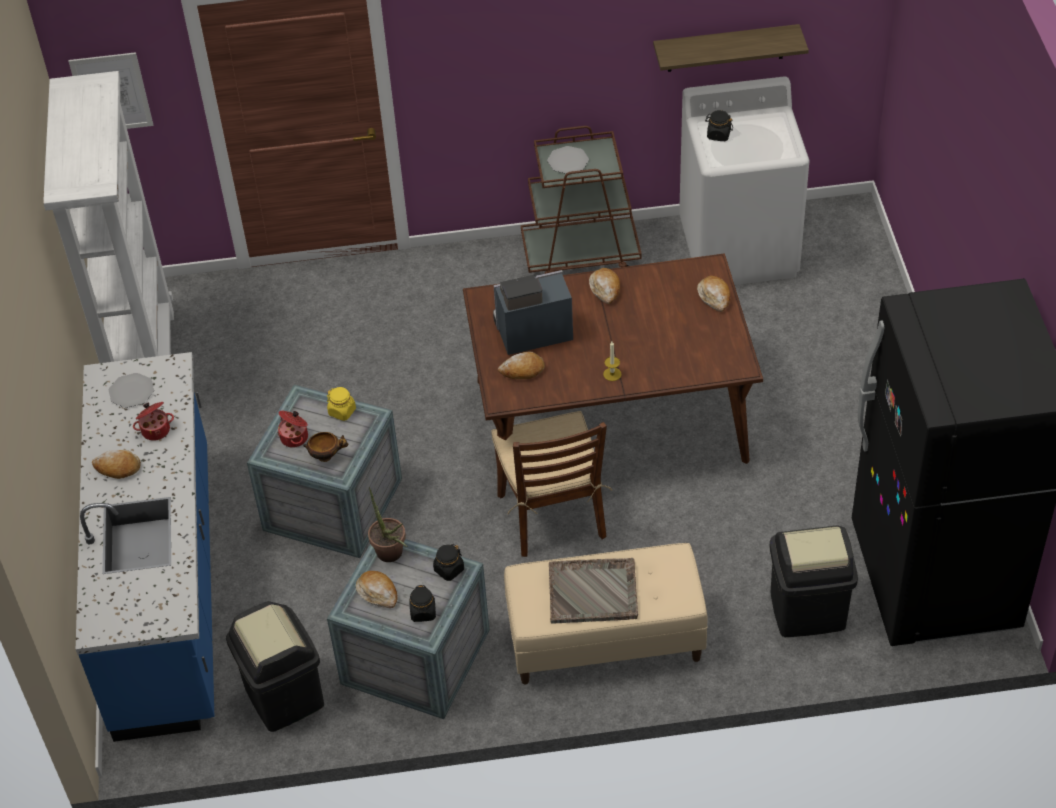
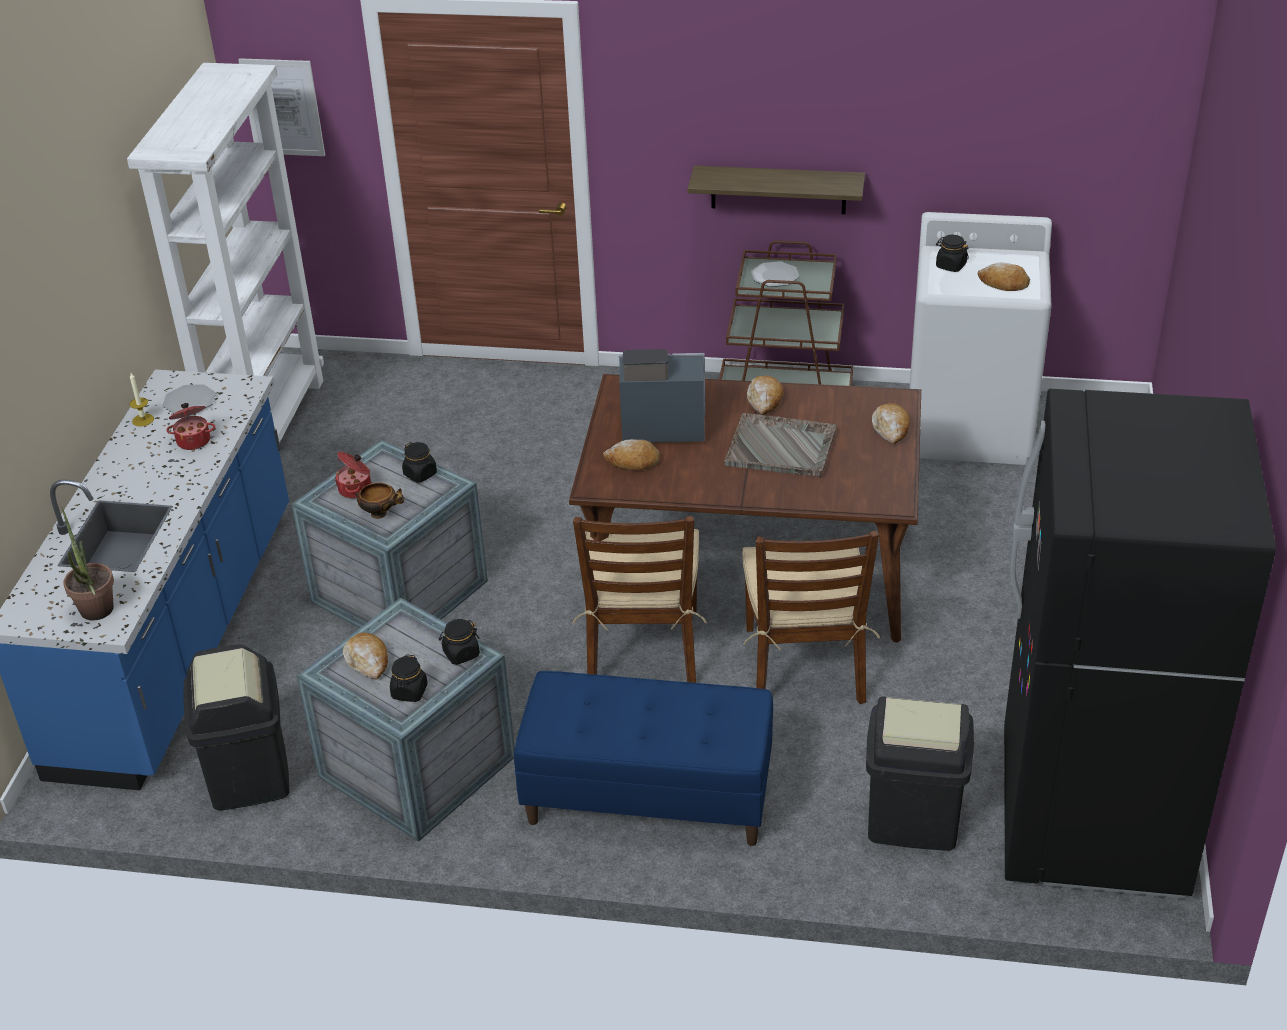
camera: 15 degrees right, 10 degrees down
(117, 468) = (133, 468): bread -> bread (1003, 284)
(342, 411) = (420, 474): yellow jar -> black jar
(392, 556) = (403, 627): potted plant -> potted plant (97, 614)
(593, 592) = (630, 719): grey tray -> grey tray (782, 448)
(604, 641) = (647, 798): beige bench -> blue bench
(612, 374) = (736, 483): candle -> candle (143, 420)
(683, 499) = (804, 665): none -> brown chair
(725, 48) = (978, 170): shelf -> shelf (778, 189)

